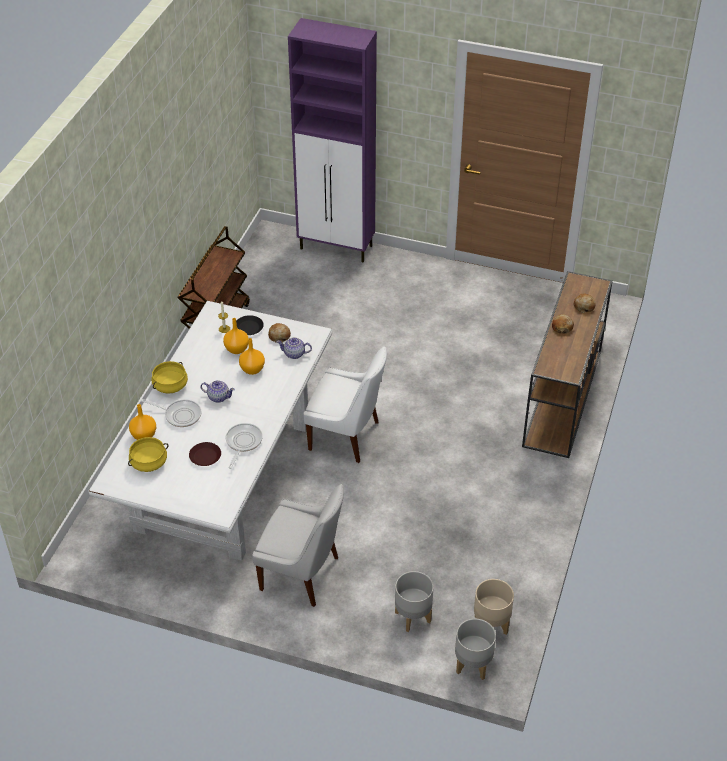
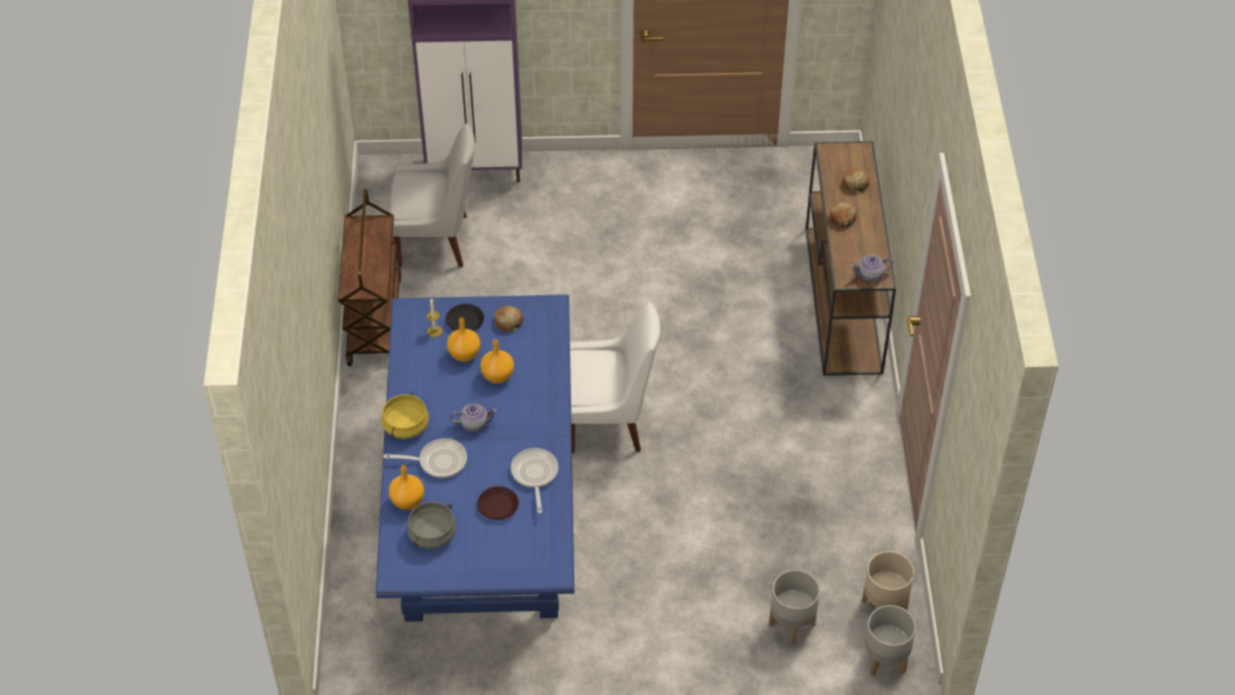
camera: 20 degrees left, 5 degrees up
(149, 463) = (432, 534): yellow cooking pot -> grey cooking pot
(224, 475) = (483, 516): white dining table -> blue dining table
(294, 354) = (539, 341): teapot -> teapot (870, 275)
(302, 574) = (639, 612): white chair -> white chair (436, 241)

